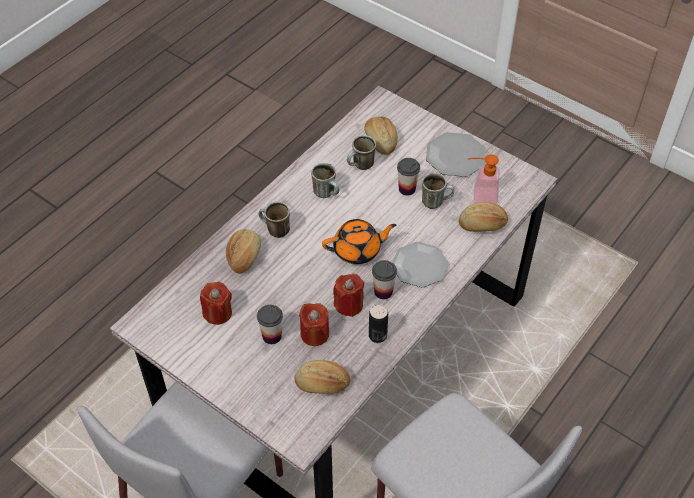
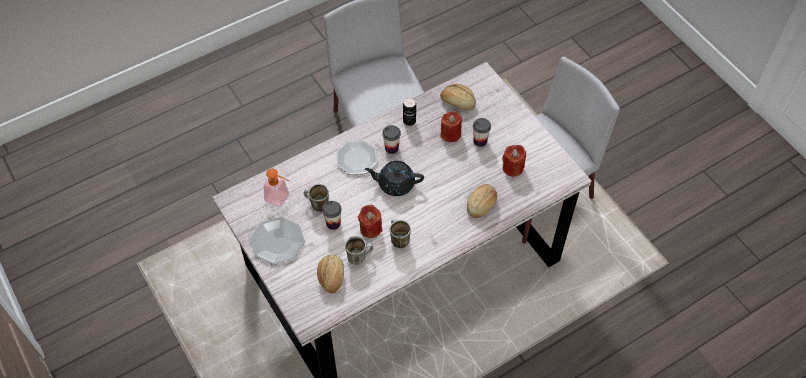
camera: 160 degrees left, 5 degrees up
(274, 230) = (451, 219): mug -> none
(349, 305) = (419, 146): red candle -> red candle (370, 228)
(358, 250) = (395, 184): orange teapot -> black teapot
(482, 225) = (294, 175): bread -> none

